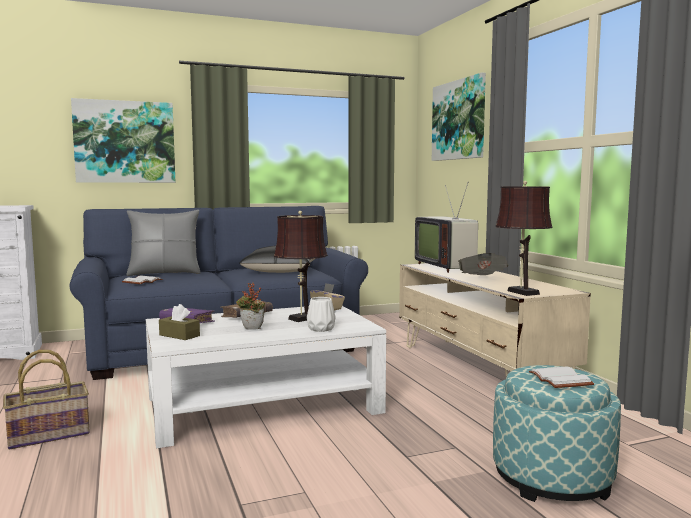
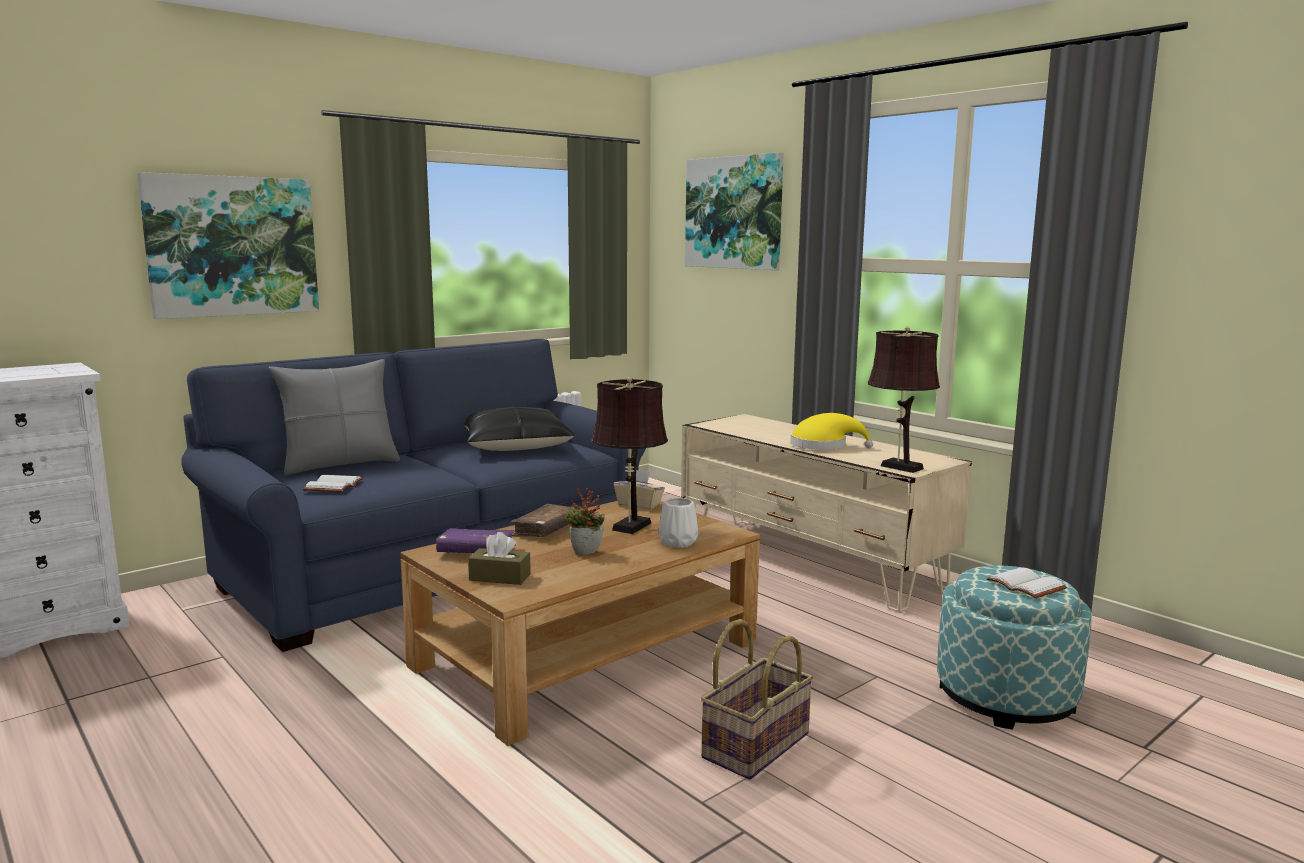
camera: 20 degrees left, 5 degrees up
(49, 434) = (316, 753): basket -> basket (754, 744)
(263, 404) = (587, 653): white coffee table -> brown coffee table
(447, 267) = (749, 425): television -> none
(482, 279) = (823, 446): newspaper -> yellow hat

